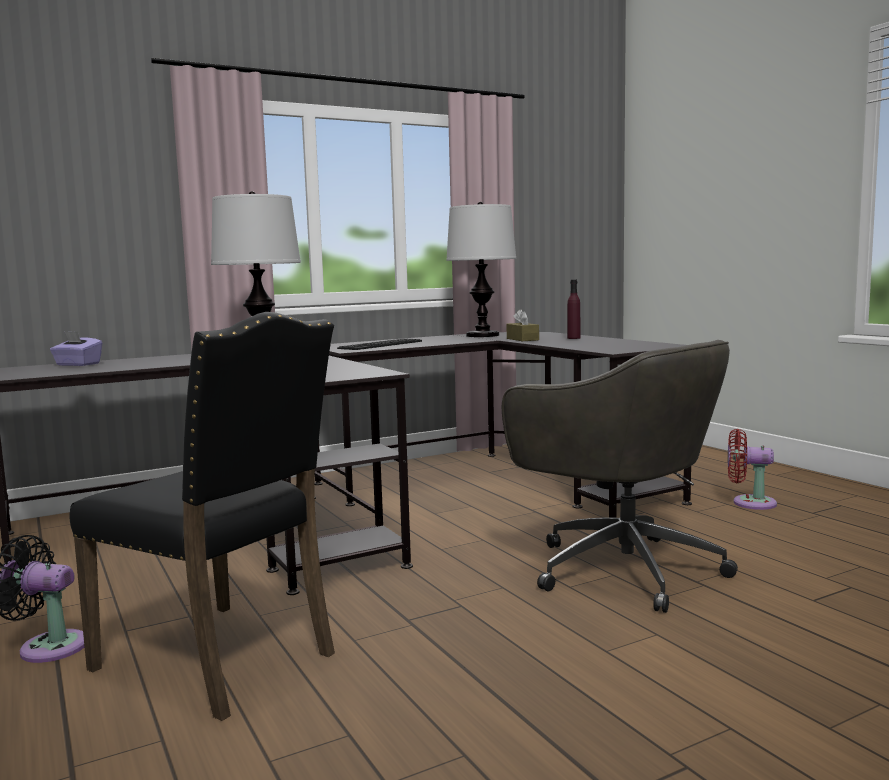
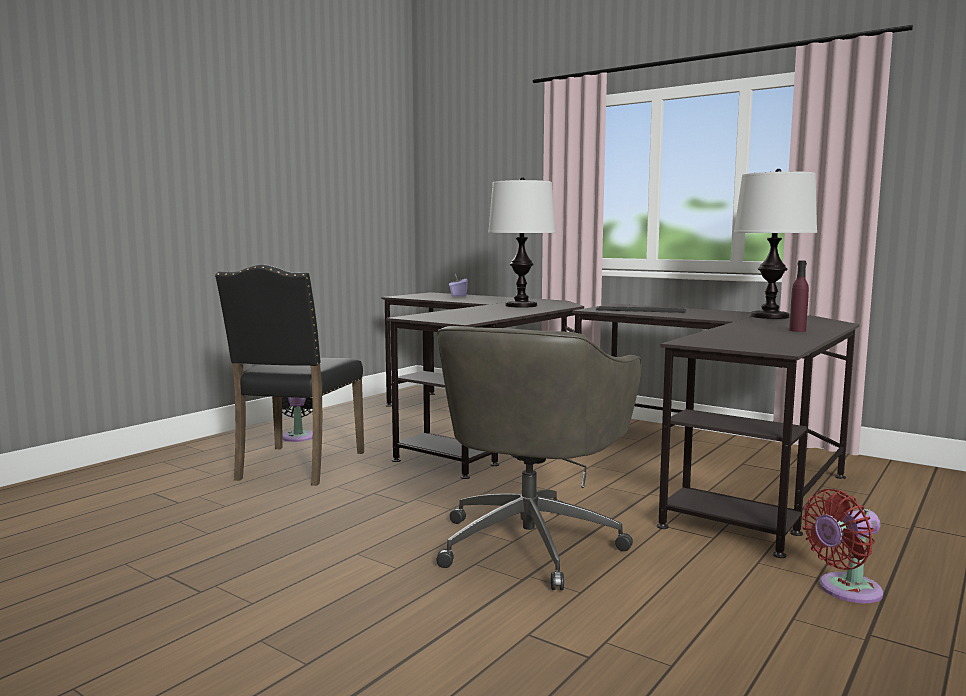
camera: 65 degrees right, 0 degrees up
(522, 339) = (753, 324): brown tissue box -> none
(749, 503) = (845, 590): red fan -> red fan turned 105 degrees counterclockwise

